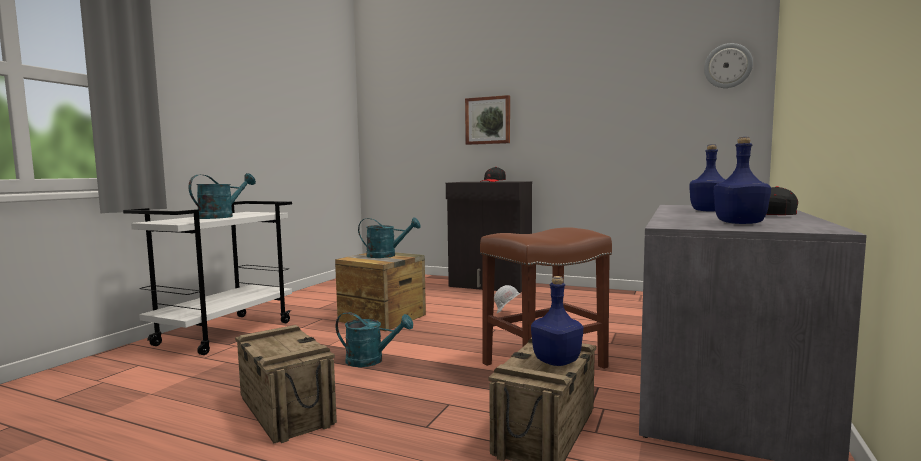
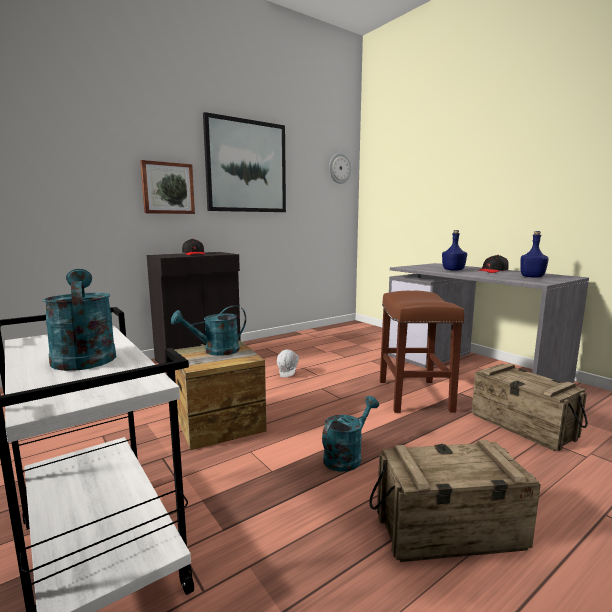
camera: 60 degrees left, 5 degrees up
(387, 255) = (215, 351): turquoise watering can -> turquoise watering can turned 150 degrees counterclockwise
(557, 361) = (535, 378): blue bottle -> none
(572, 87) = (246, 166): none -> picture

